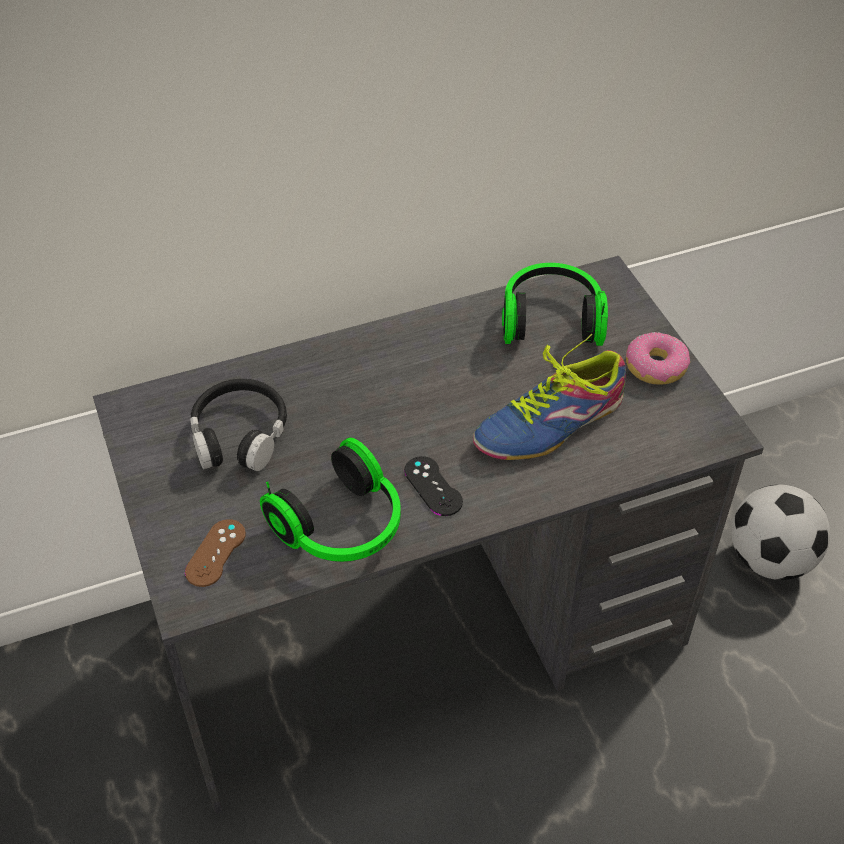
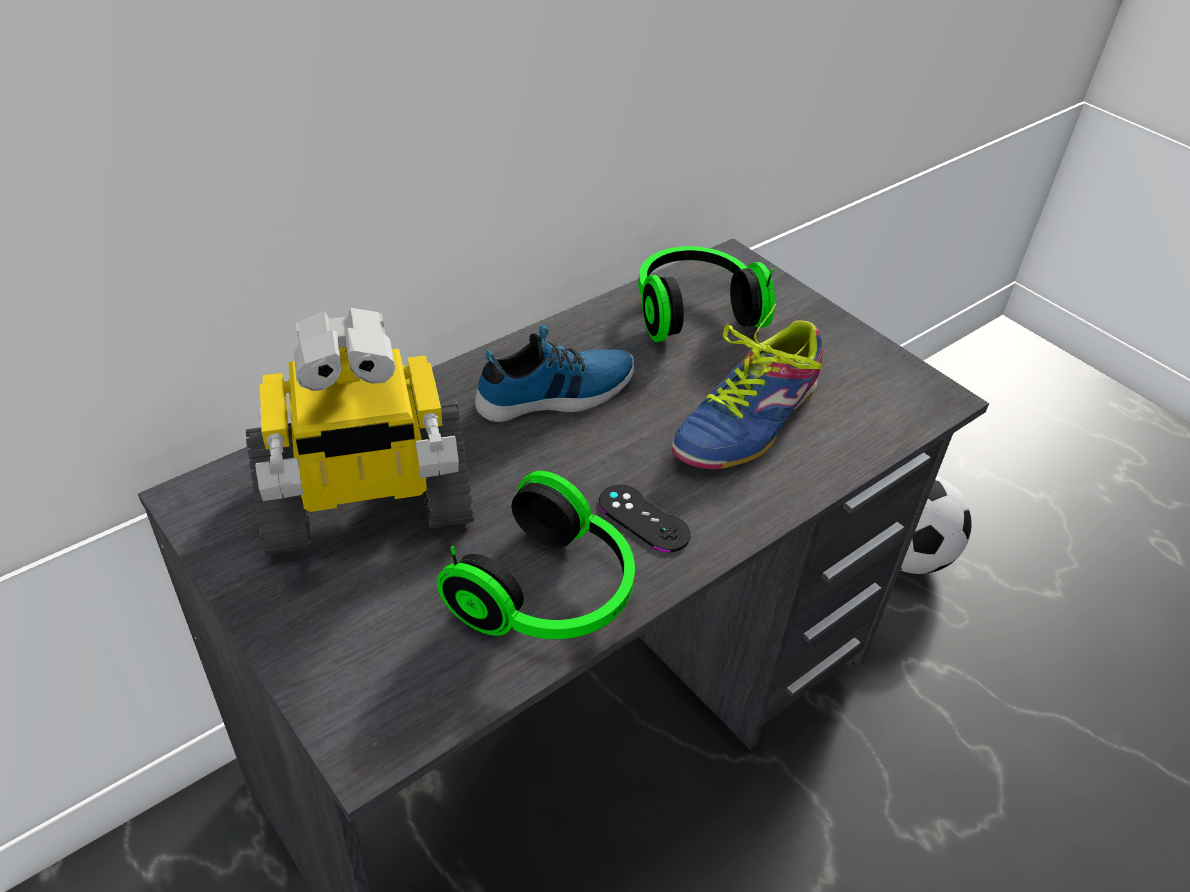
camera: 20 degrees left, 5 degrees down
(215, 553) = (386, 667): brown game controller -> none
(239, 435) = (365, 504): black headphones -> toy robot
(409, 374) = (557, 394): none -> shoe
(655, 367) = (831, 341): donut -> none

